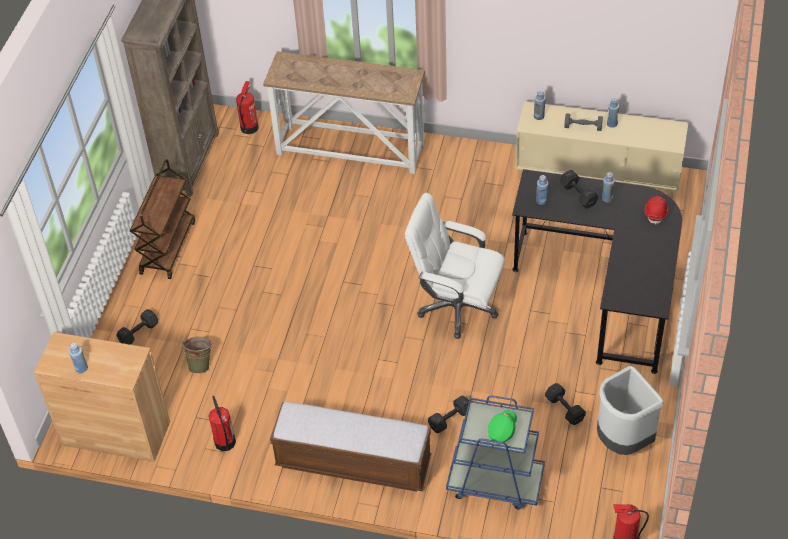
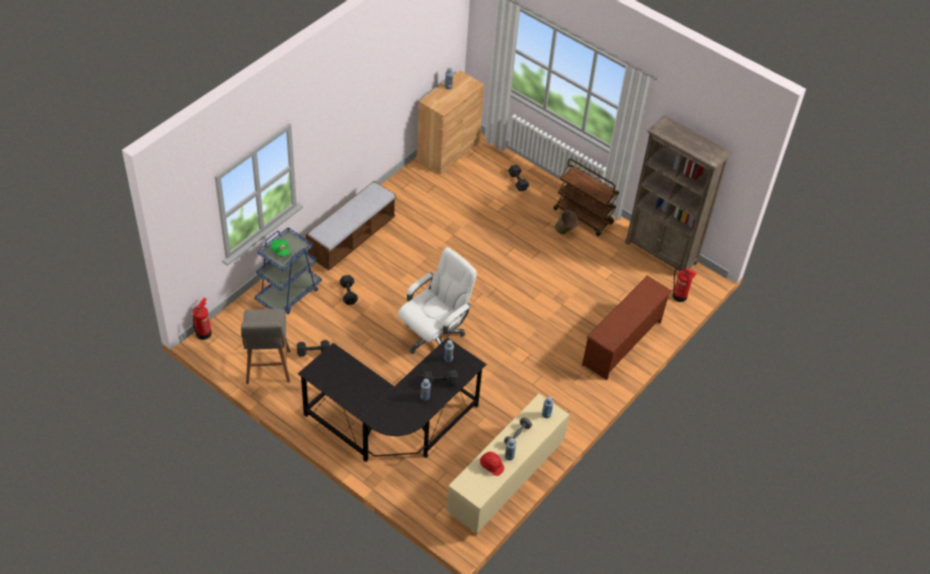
camera: 110 degrees right, 0 degrees up
(201, 364) = (473, 200): green bucket -> green bucket (565, 232)
(225, 442) = (408, 191): fire extinguisher -> none
(351, 149) = (623, 344): console table -> brown shoe rack
(622, 441) = (268, 368): grey trash can -> grey stool
(656, 213) = (391, 418): red hard hat -> red hard hat (491, 466)

